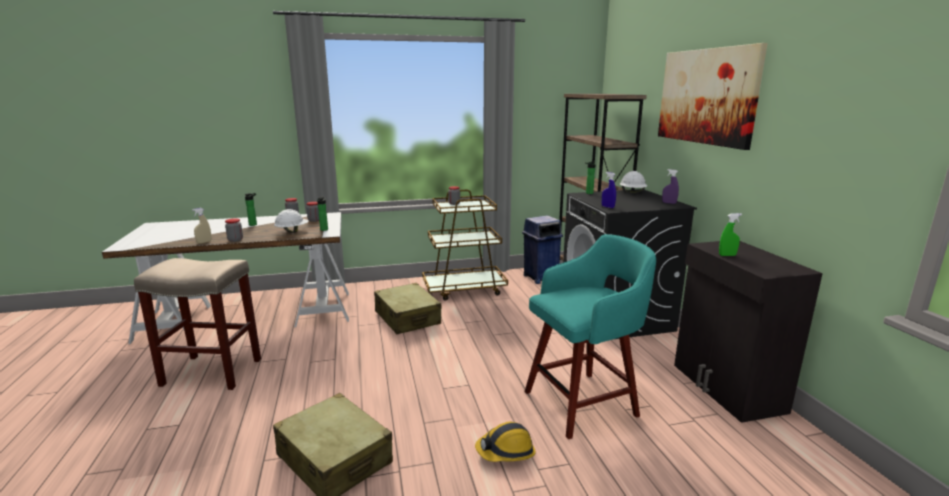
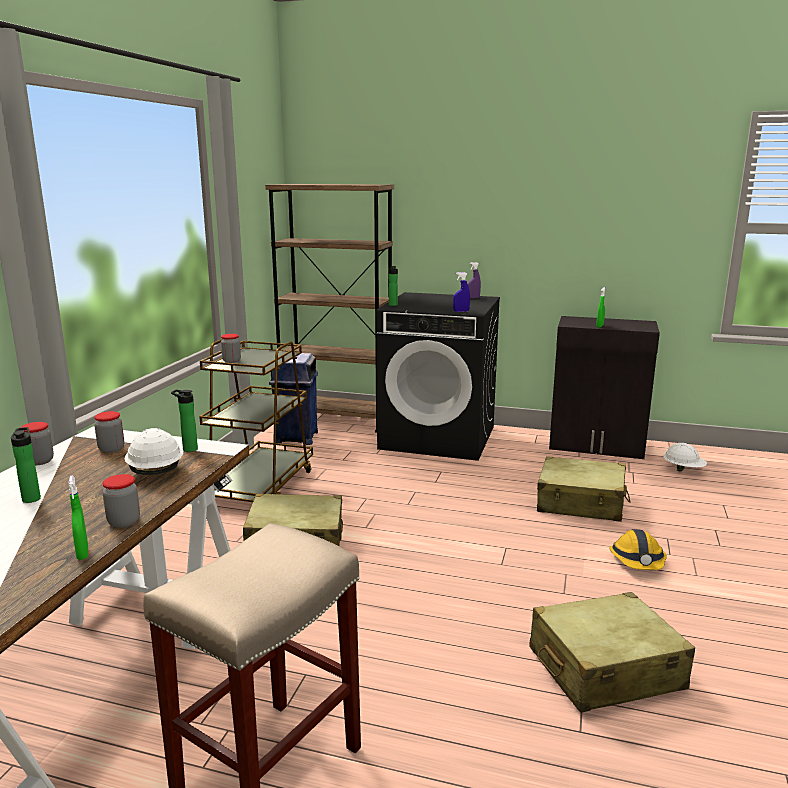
camera: 60 degrees left, 0 degrees up
(204, 242) = (82, 553): beige spray bottle -> green spray bottle
(583, 403) = (581, 503): turquoise stool -> beige suitcase
(632, 193) = (417, 297): white hard hat -> white hard hat (683, 469)
(706, 96) = (491, 185): picture -> none

